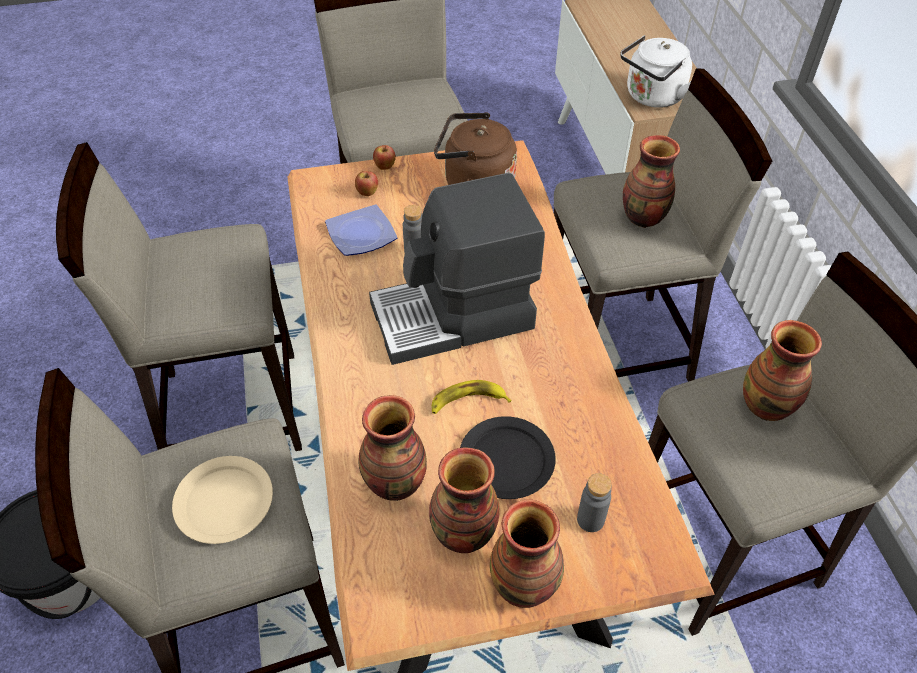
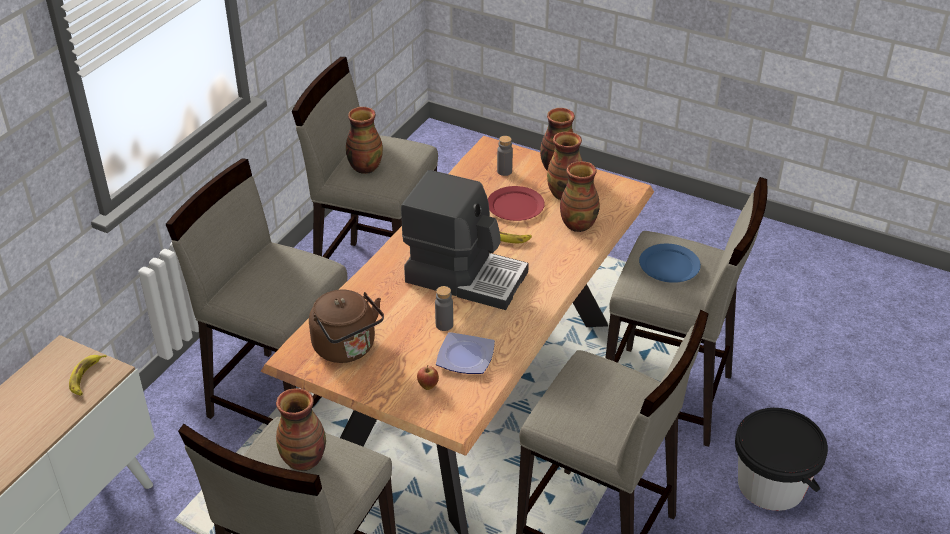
camera: 140 degrees left, 10 degrees down
(224, 502) = (669, 265): beige plate -> blue plate
(385, 167) = (391, 401): apple -> none
(506, 459) = (515, 206): black plate -> red plate
(643, 218) = (274, 272): vase -> vase (304, 459)
(652, 97) = (86, 377): white kettle -> banana

